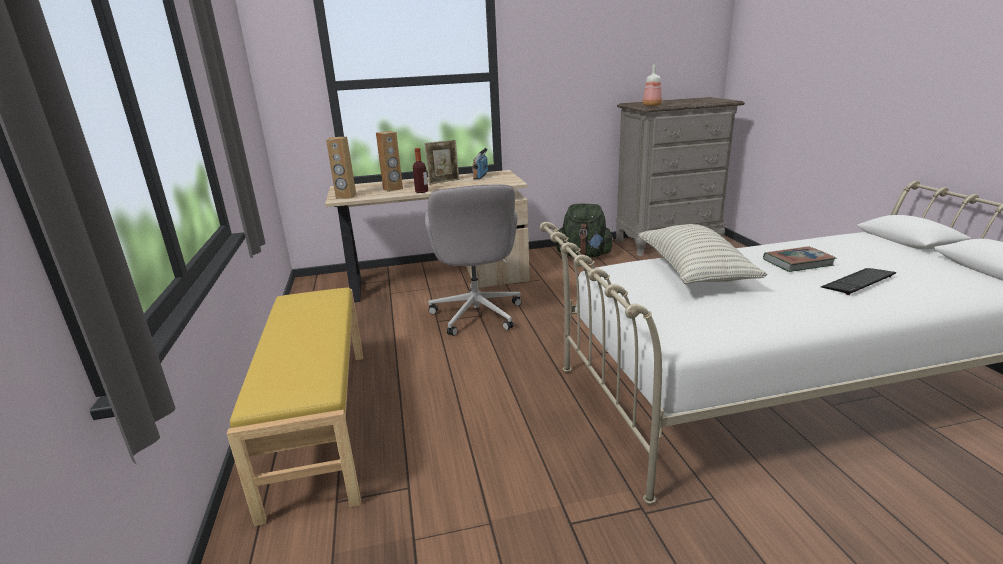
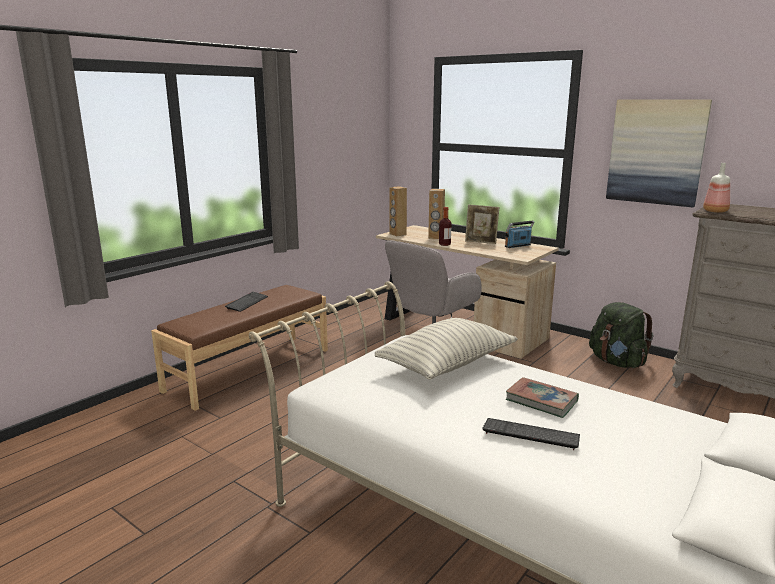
camera: 50 degrees right, 5 degrees down
(290, 332) = (247, 303): none -> keyboard
(318, 423) = (249, 369): yellow bench -> brown bench
(571, 66) = (656, 152): none -> picture

